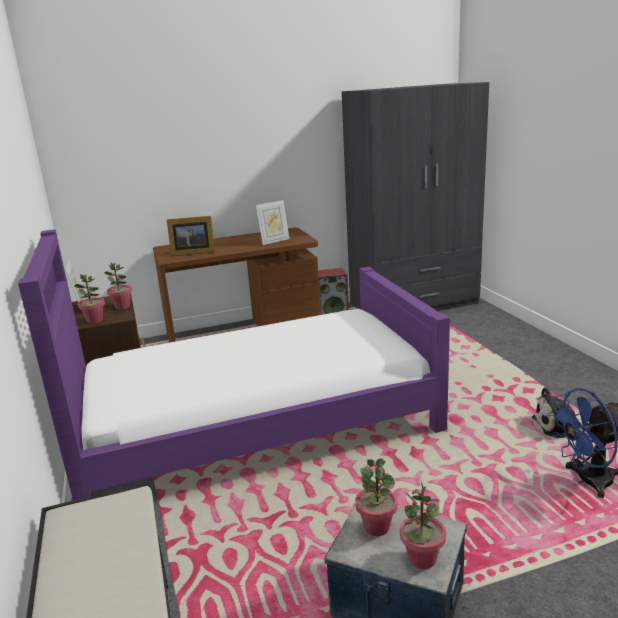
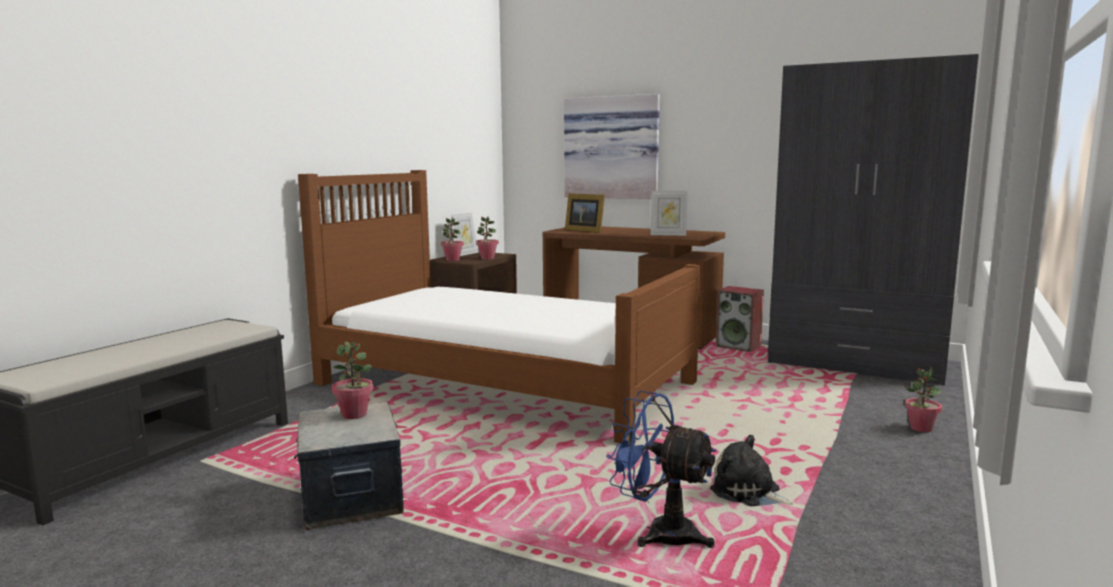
camera: 45 degrees right, 10 degrees down
(180, 165) = (612, 147): none -> picture
(254, 424) = (503, 383): purple bed -> brown bed
(422, 559) = (330, 436): potted plant -> potted plant (920, 428)

